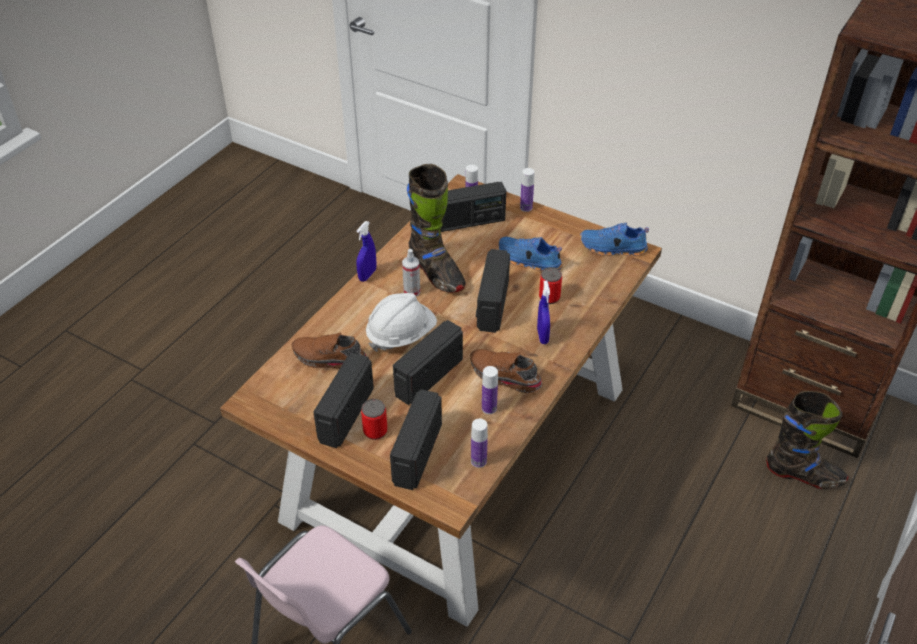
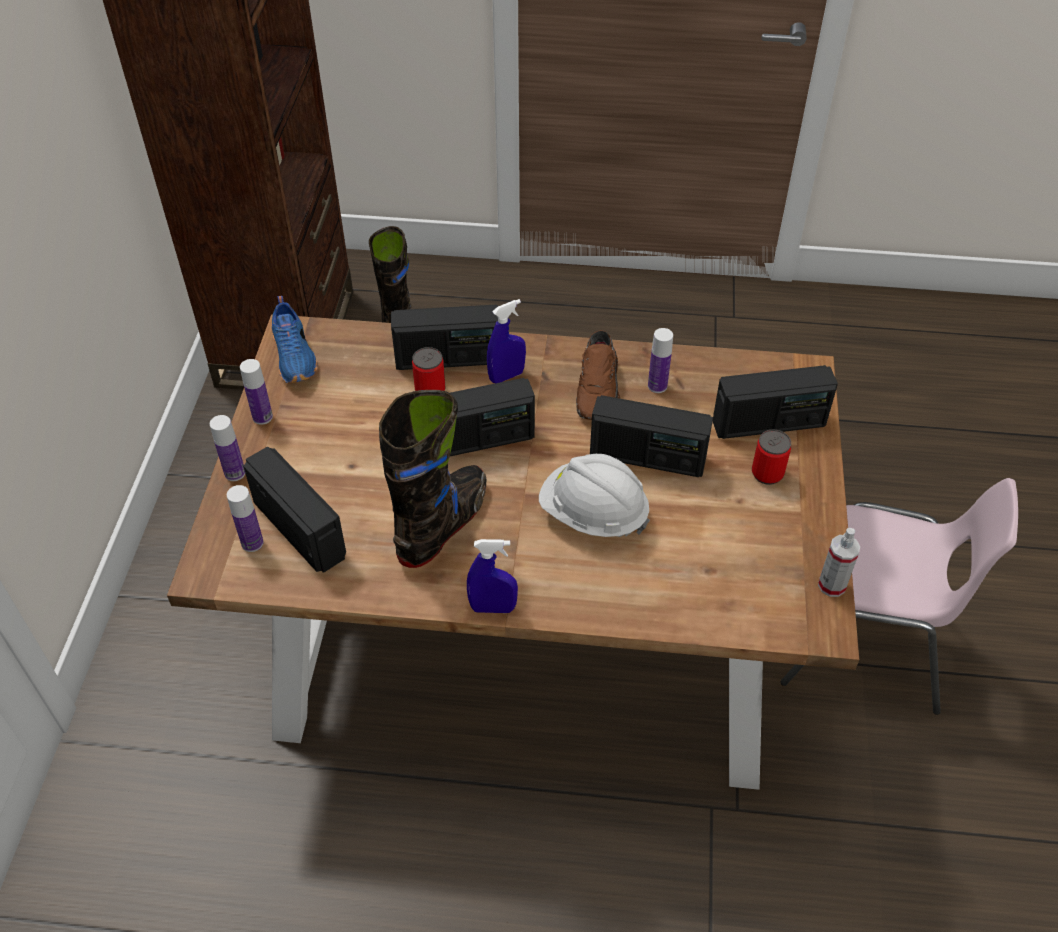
camera: 115 degrees left, 5 degrees up
(329, 359) = (690, 574): brown shoe -> none
(345, 414) = (765, 513): radio -> radio (449, 359)
(412, 291) = (499, 537): spray bottle -> spray bottle (832, 585)
(478, 461) = (737, 370): bottle -> bottle (262, 417)
(528, 261) = (364, 432): blue shoe -> none

